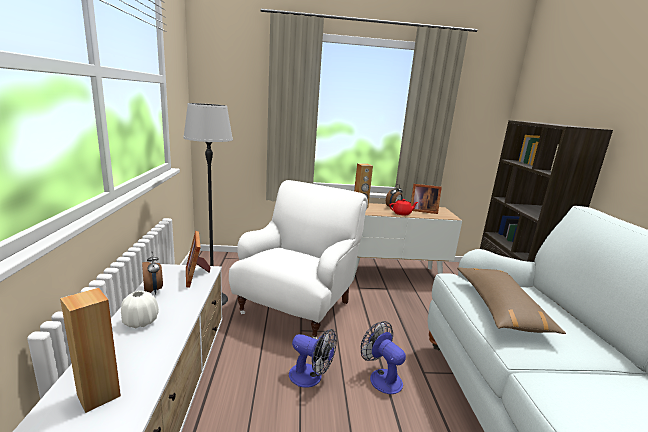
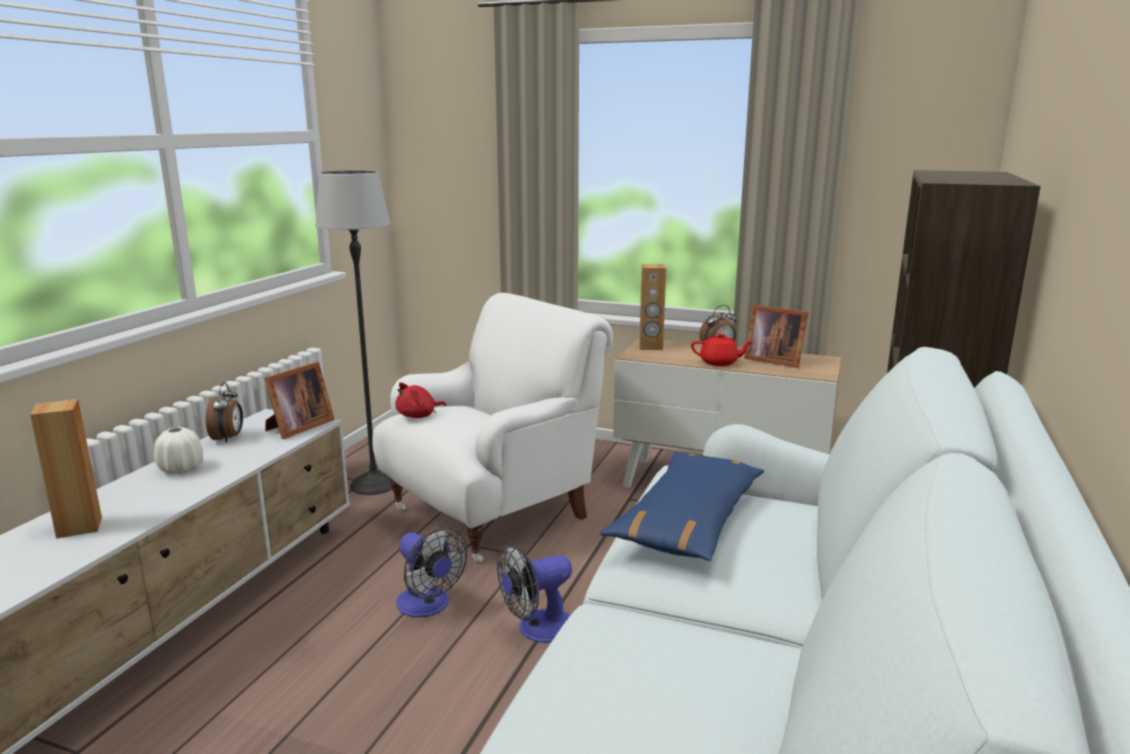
camera: 25 degrees right, 0 degrees up
(197, 275) = (297, 427): picture frame -> picture frame turned 150 degrees counterclockwise
(266, 258) = (419, 416): none -> red plush toy
(381, 377) = (537, 629): fan -> fan turned 105 degrees counterclockwise
(500, 307) = (688, 521): brown pillow -> blue pillow

